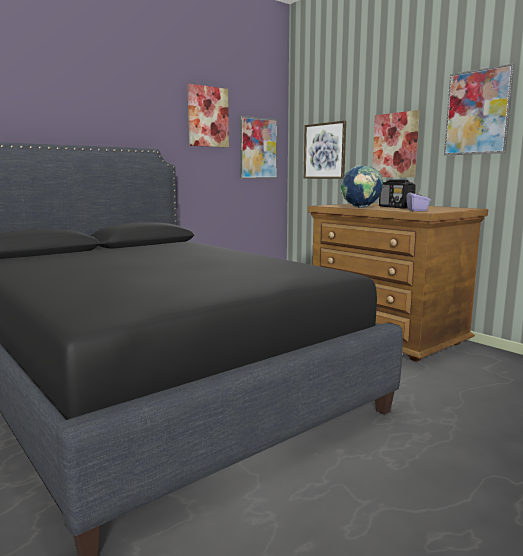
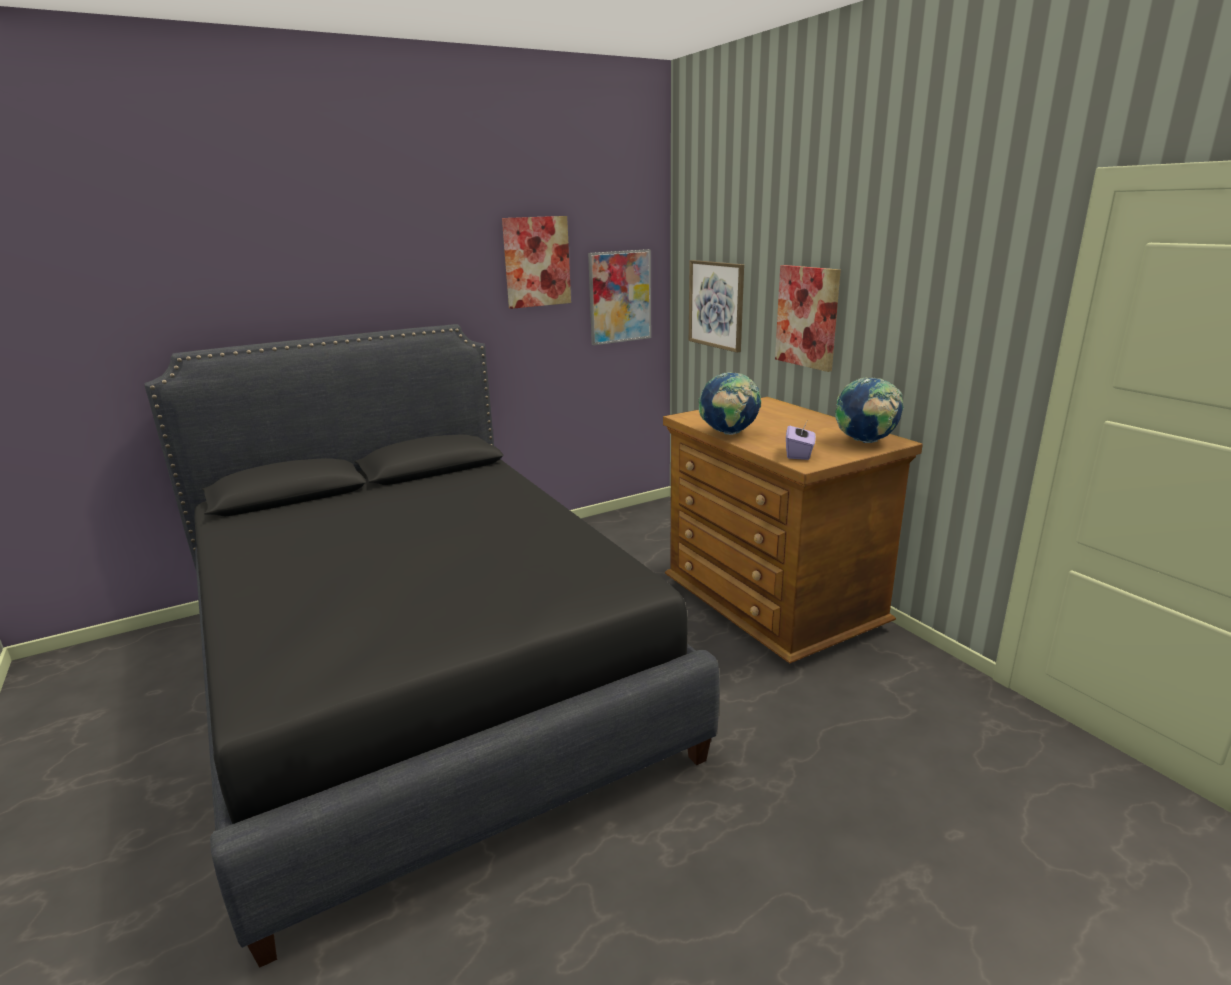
camera: 10 degrees right, 10 degrees up
(396, 207) = (783, 432): radio -> none
(453, 208) = (865, 442): none -> globe
(478, 112) = (919, 290): picture -> none

